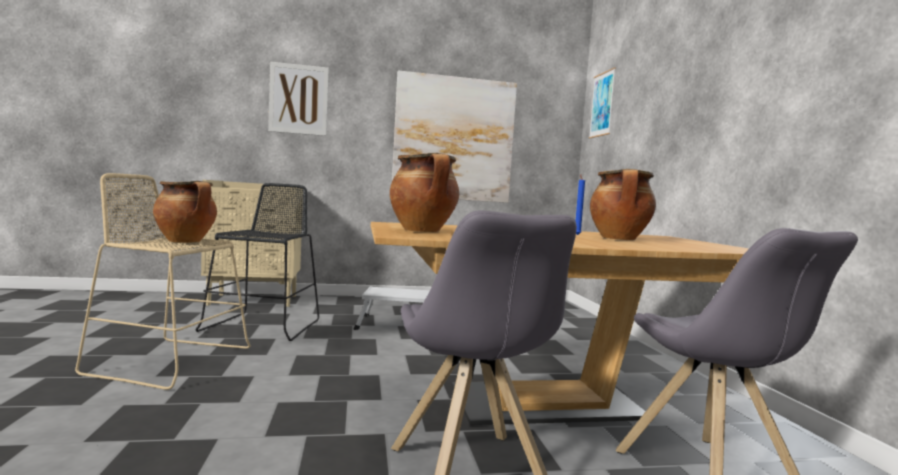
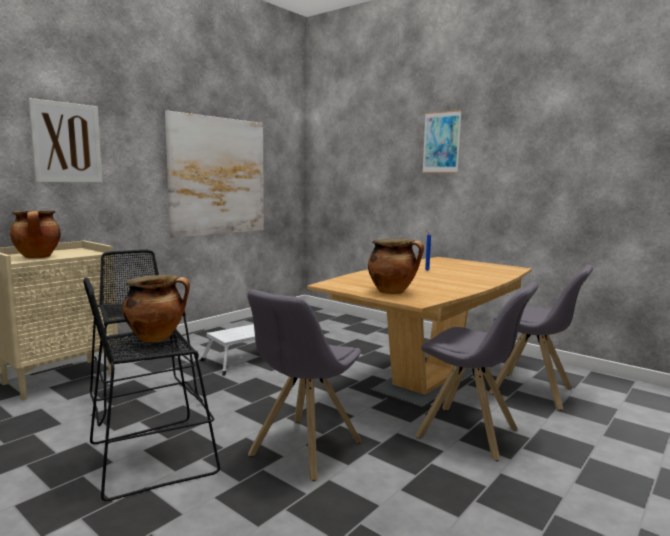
camera: 40 degrees left, 5 degrees up
(172, 361) = (154, 456): beige stool -> black stool
(269, 404) = (304, 448): none -> grey chair
(602, 104) = (331, 145): picture -> picture (441, 142)
(619, 239) = (454, 271): cooking pot -> cooking pot (38, 257)

